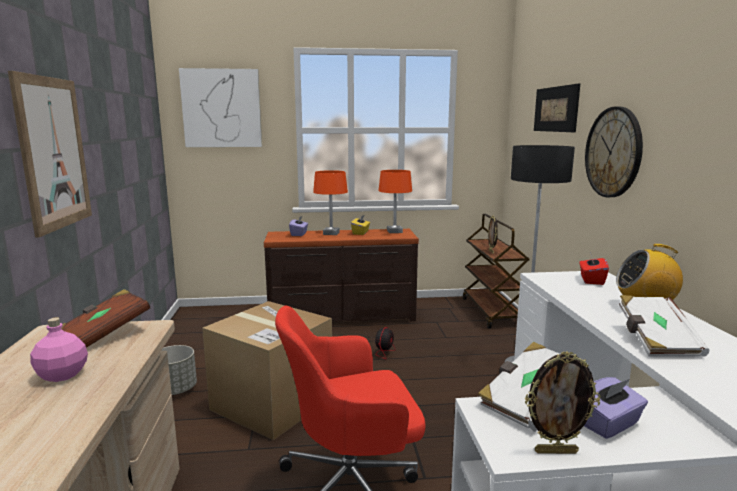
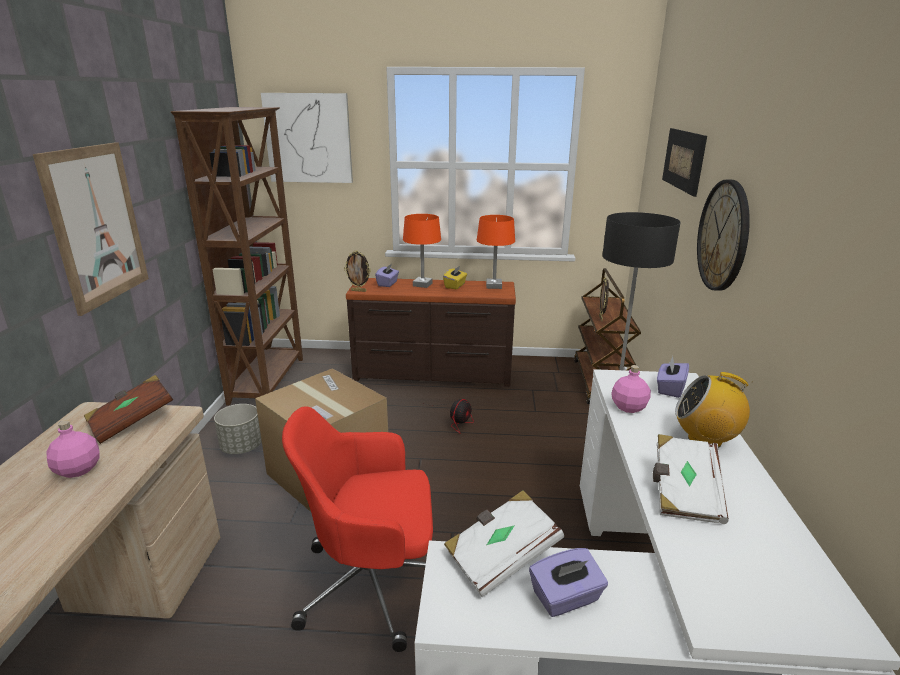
camera: 10 degrees right, 10 degrees up
(185, 333) = (269, 380): none -> brown bookcase
(556, 451) = (490, 624): picture frame -> picture frame (359, 291)
(567, 293) = (628, 407): none -> pink bottle
(591, 280) = (670, 388): red tissue box -> purple tissue box

